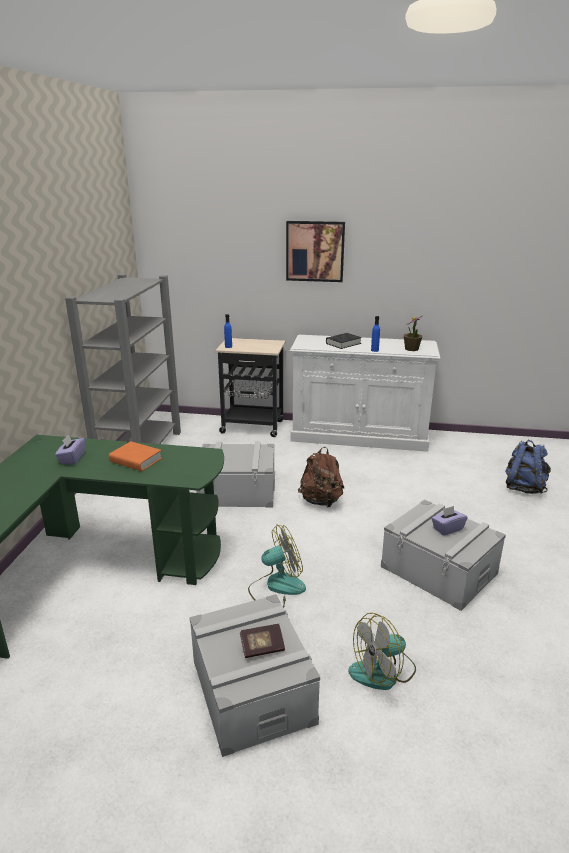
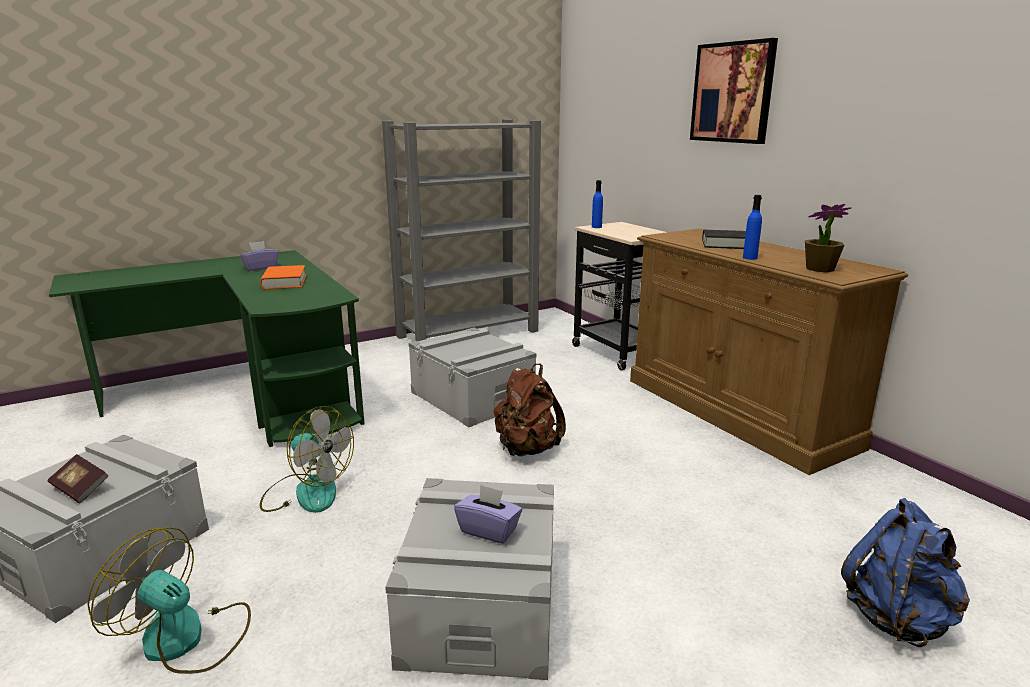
camera: 50 degrees right, 5 degrees down
(360, 436) = (737, 412): white cabinet -> brown cabinet

